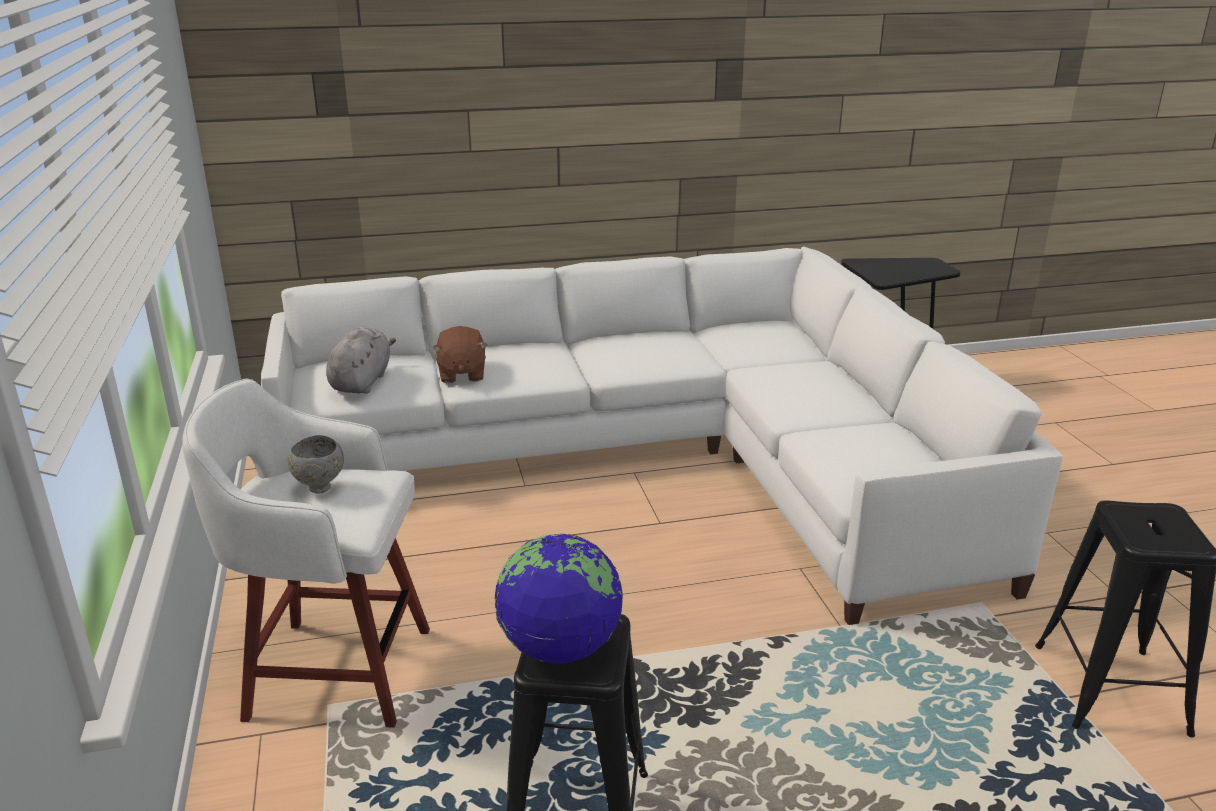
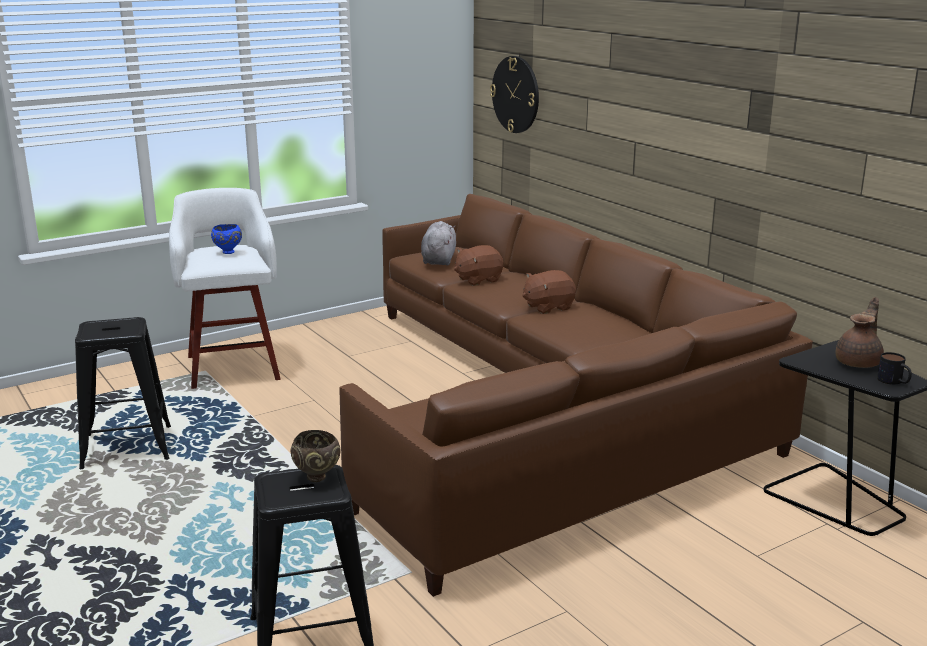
camera: 70 degrees right, 5 degrees down
(318, 131) = (516, 94): none -> wall clock
(320, 489) = (227, 252): grey bowl -> blue bowl
(362, 382) = (439, 260): grey plush toy -> grey plush toy turned 75 degrees counterclockwise
(559, 648) = (108, 325): globe -> none
(587, 357) = (548, 307): none -> brown plush toy
(658, 457) = (546, 410): white sofa -> brown sofa
(892, 265) = (859, 362): none -> brown teapot
(933, 265) = (894, 382): none -> mug
(1133, 515) = (317, 477): none -> brown bowl

